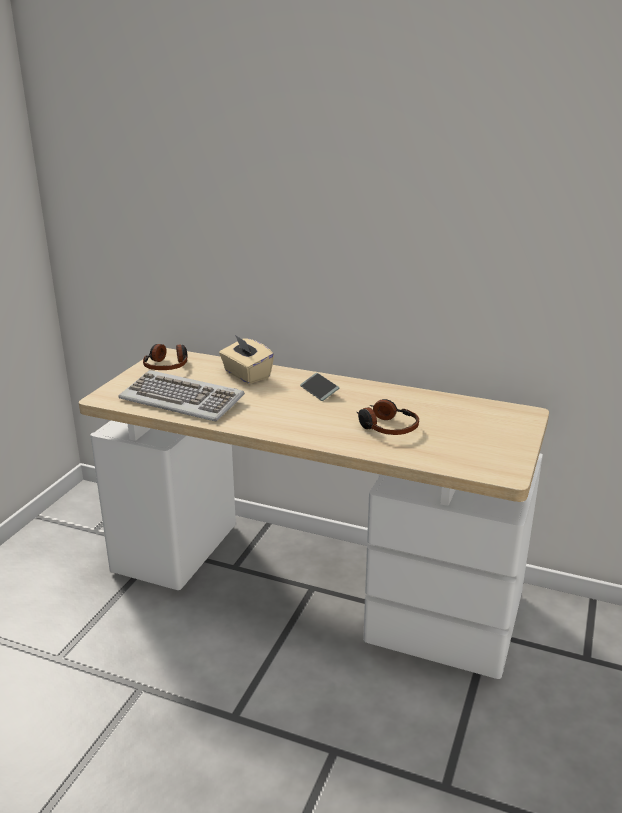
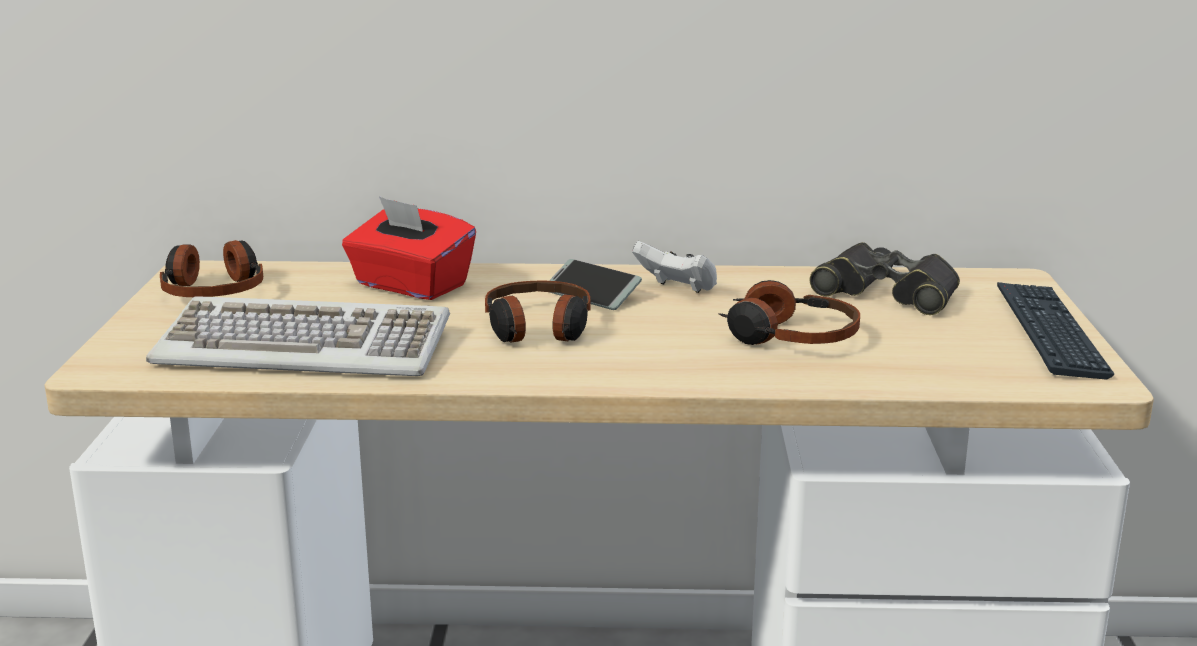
camera: 20 degrees left, 5 degrees down
(246, 375) = (410, 286): beige tissue box -> red tissue box
(282, 405) = (538, 328): none -> headphones
(359, 394) = (677, 289): none -> white game controller
(455, 411) = (887, 293): none -> black binoculars
(513, 445) = (1049, 332): none -> keyboard

